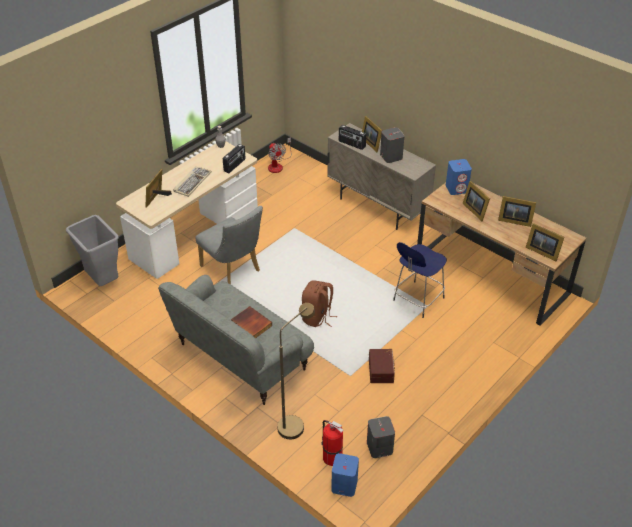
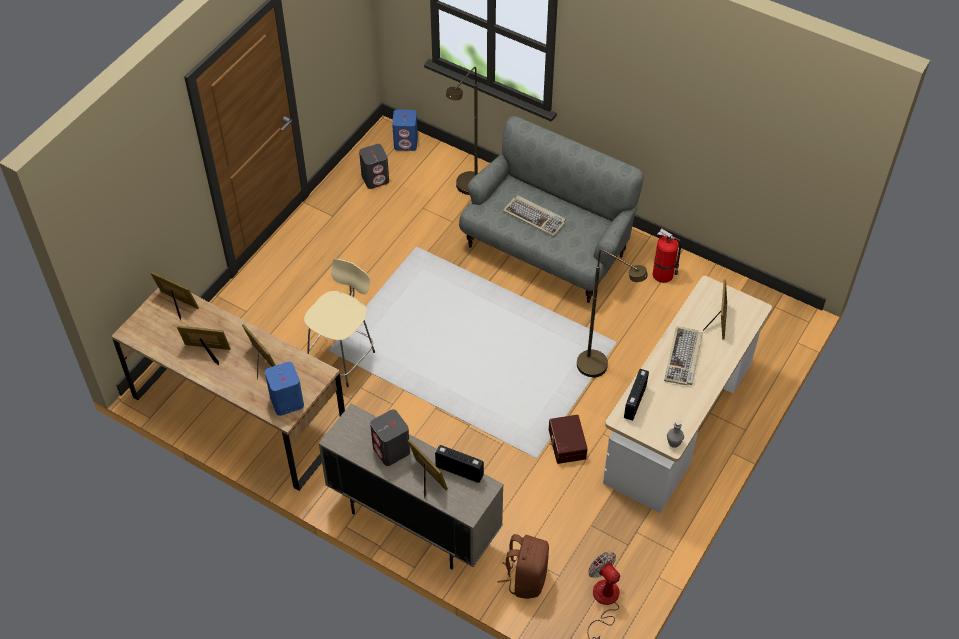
camera: 170 degrees right, 10 degrees up
(102, 281) = (766, 326): grey trash can -> none
(233, 270) = (600, 368): grey chair -> brown floor lamp
(250, 324) = (535, 217): book -> keyboard
(317, 317) = (469, 314): brown backpack -> brown backpack (526, 578)
(331, 457) = (422, 164): fire extinguisher -> fire extinguisher (664, 275)
(382, 370) = (380, 258): brown storage box -> brown storage box (566, 444)
(417, 300) = (342, 357): blue stool -> beige stool

